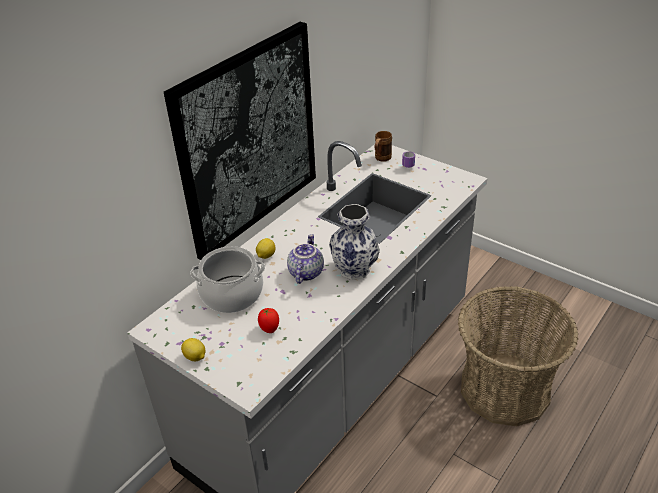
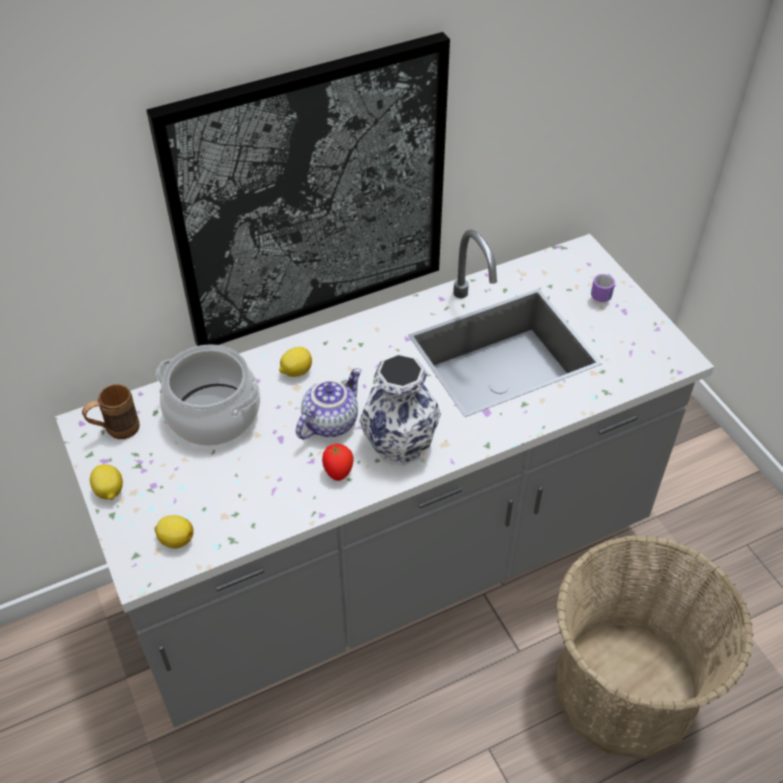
camera: 25 degrees right, 10 degrees up
(258, 365) = (176, 539): none -> lemon
(269, 329) = (225, 490): tomato -> tomato (338, 472)
(381, 159) = (569, 269): brown mug -> brown mug (116, 431)

